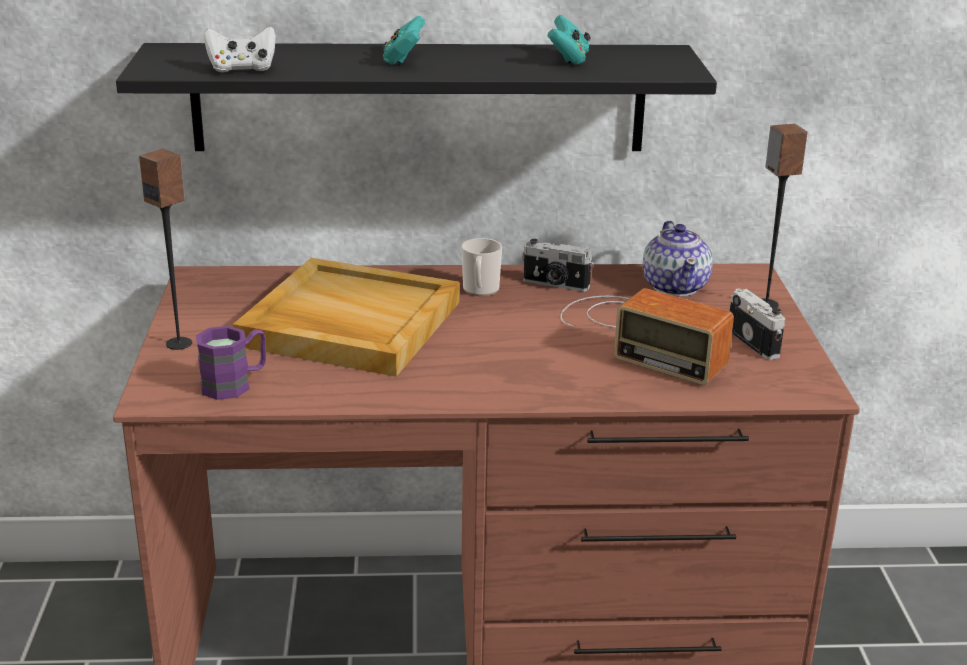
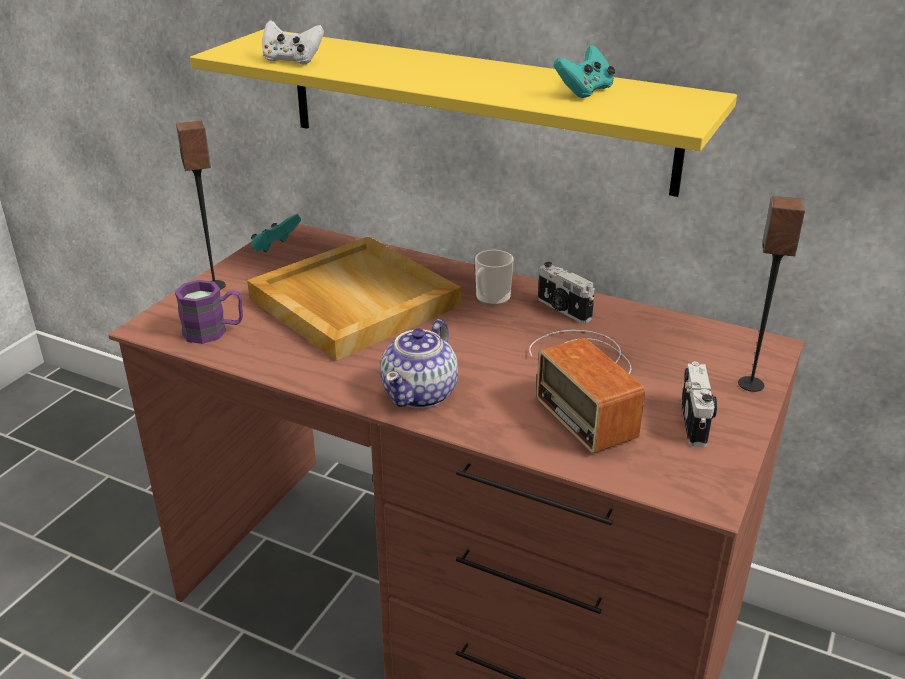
camera: 30 degrees right, 5 degrees up
(403, 60) = (434, 71): turquoise game controller -> turquoise game controller (276, 247)
(419, 97) = (475, 109): black shelf -> yellow shelf
(675, 286) = (675, 340): teapot -> teapot (421, 393)

